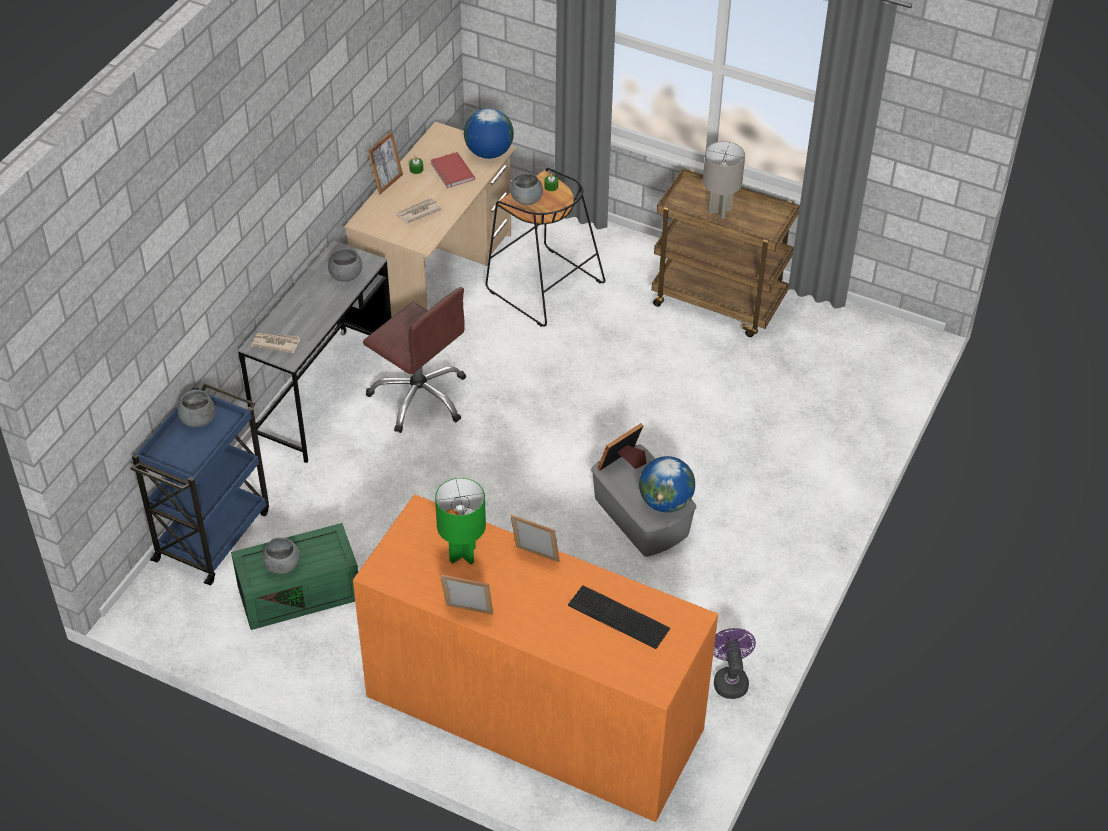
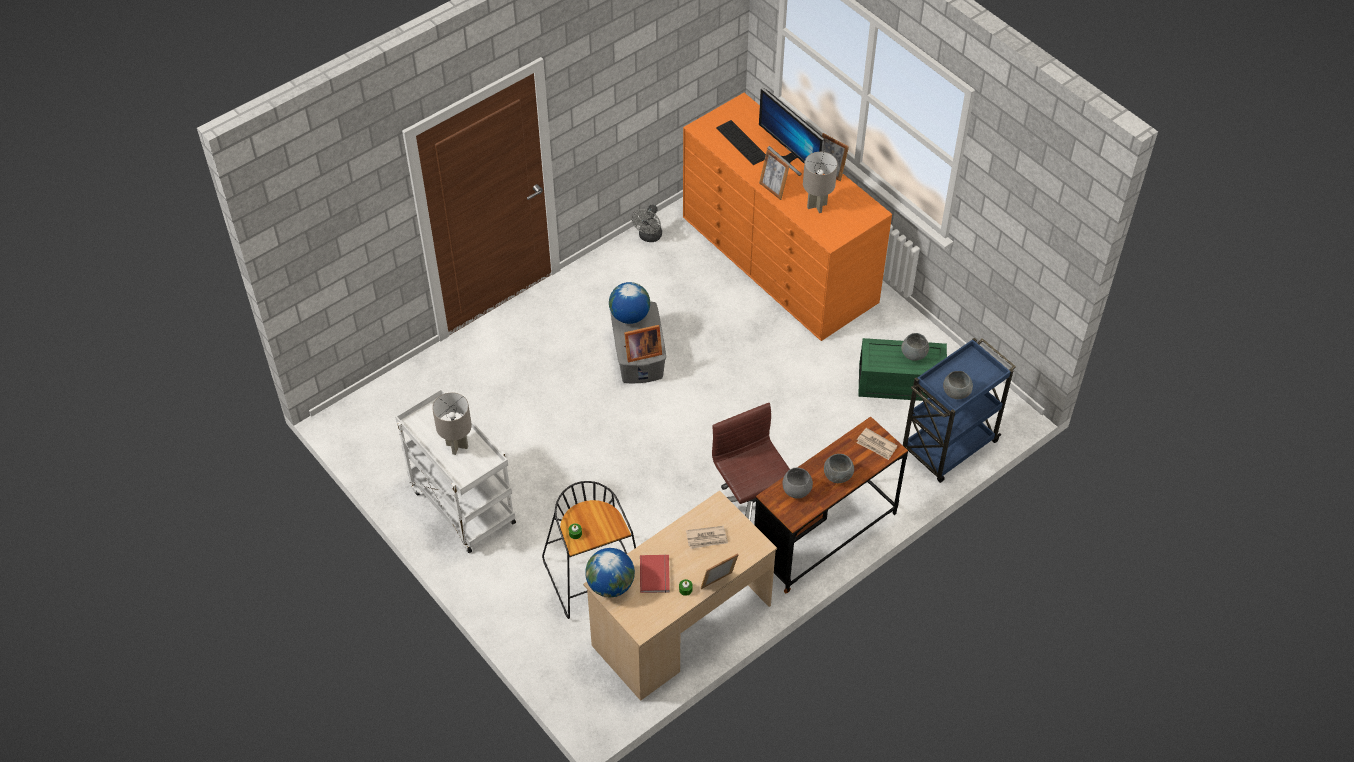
camera: 155 degrees left, 5 degrees up
(325, 395) = (824, 536): grey desk -> brown desk
(462, 554) = (816, 206): green table lamp -> grey table lamp
(526, 199) = (604, 526): grey bowl -> grey bowl (837, 475)
(536, 617) = (790, 157): none -> monitor
(719, 302) = (461, 506): brown cart -> white cart
(729, 679) = (649, 237): purple fan -> grey fan

